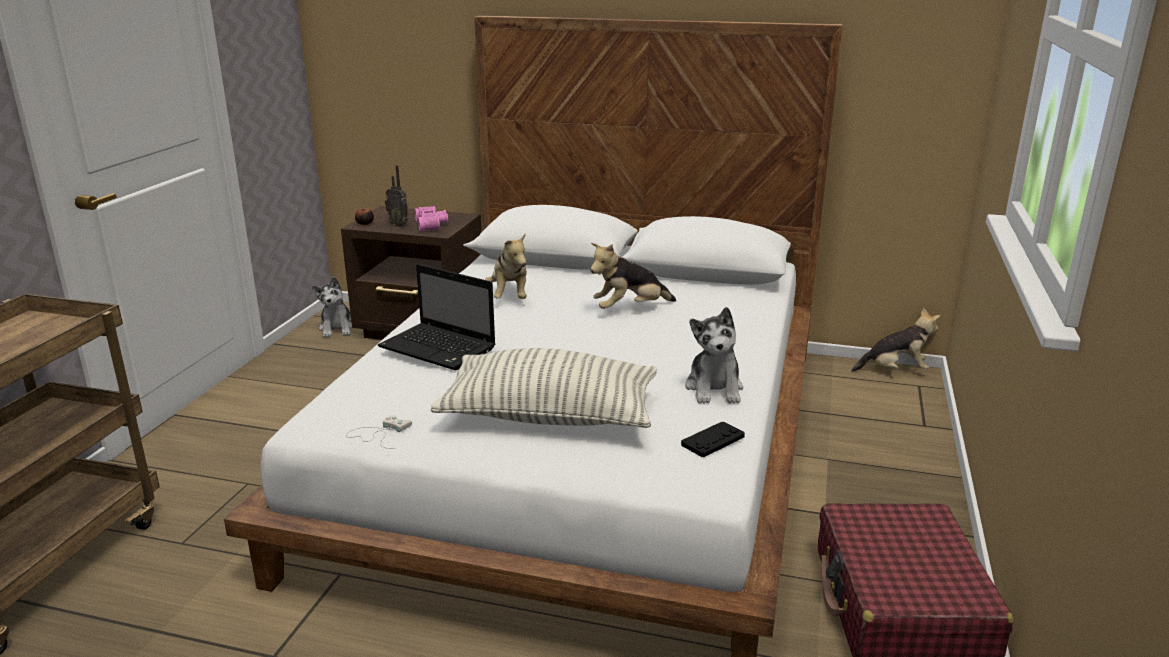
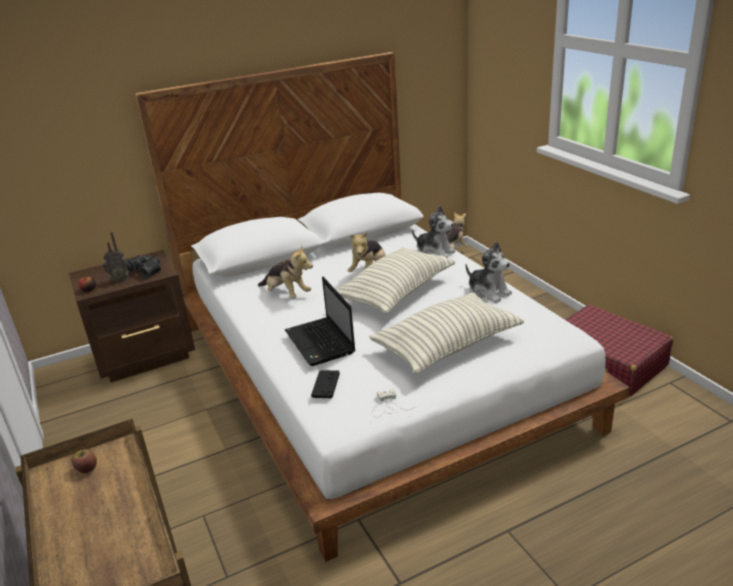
camera: 40 degrees left, 5 degrees up
(46, 328) = (87, 469): none -> apple
(337, 328) = (76, 387): plush toy -> plush toy (434, 252)
(432, 225) = (146, 270): pink binoculars -> black binoculars
(440, 348) = (321, 343): laptop -> laptop turned 75 degrees clockwise
(609, 341) = (396, 293): none -> pillow
(713, 440) = (535, 317): black game controller -> black game controller (325, 385)

